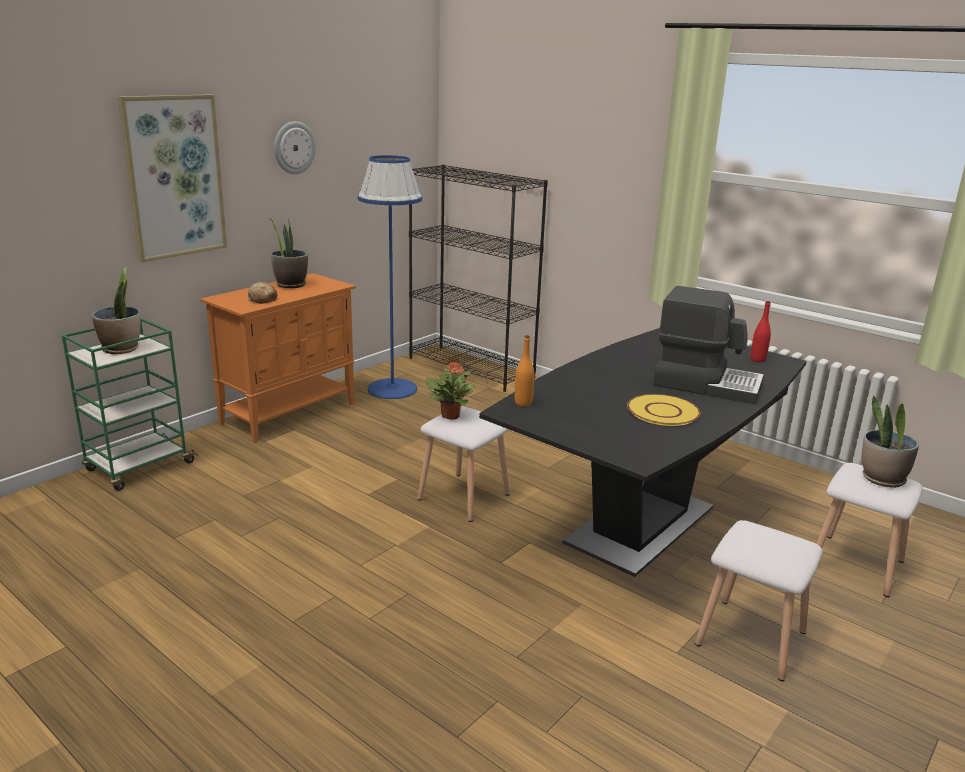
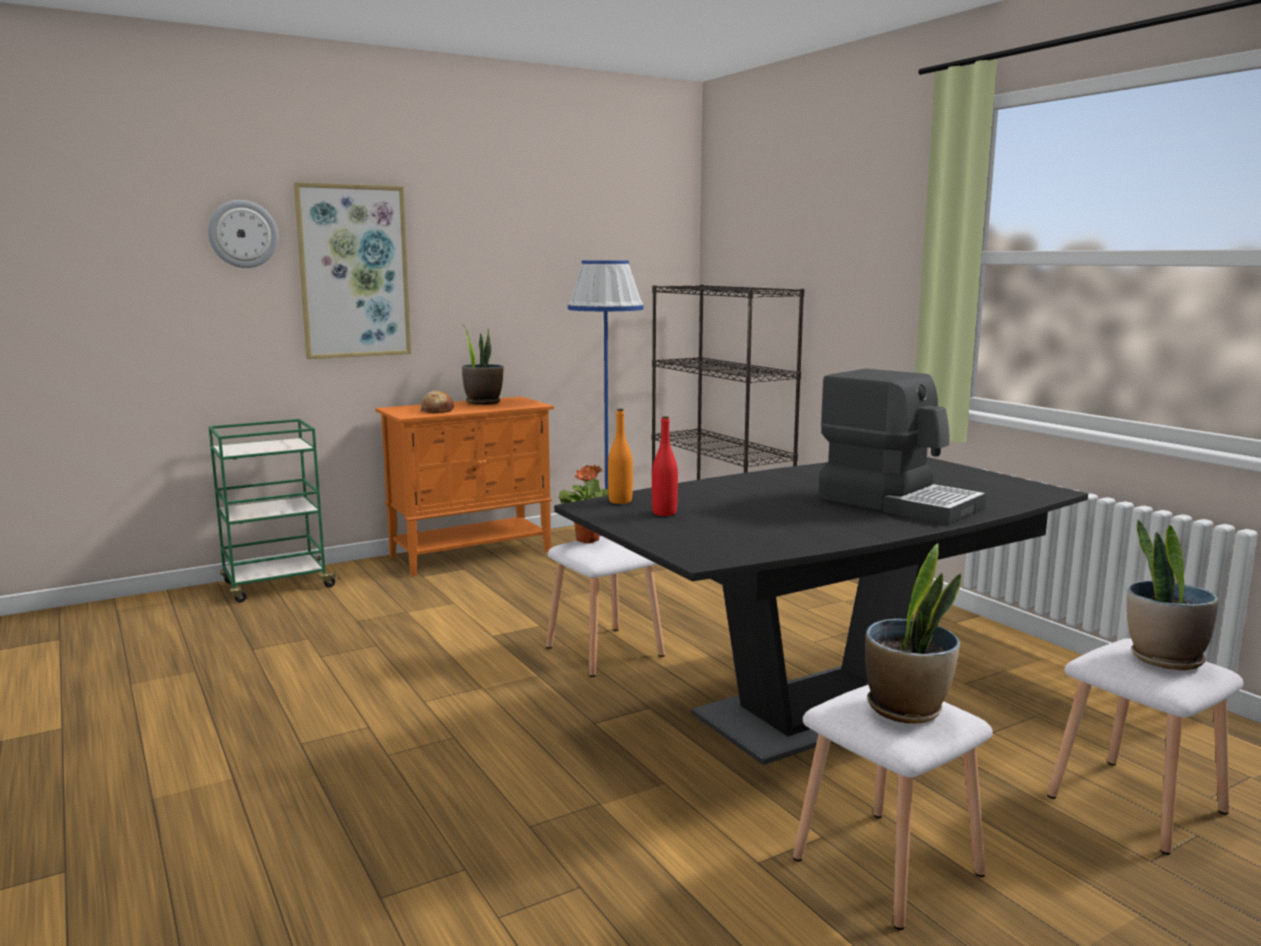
camera: 20 degrees right, 10 degrees down
(121, 349) = (265, 446): potted plant -> potted plant (906, 709)
(294, 147) = (502, 251): wall clock -> wall clock (243, 234)
(662, 411) = (799, 521): yellow plate -> none
(757, 360) = (1008, 487): red bottle -> red bottle (664, 513)

